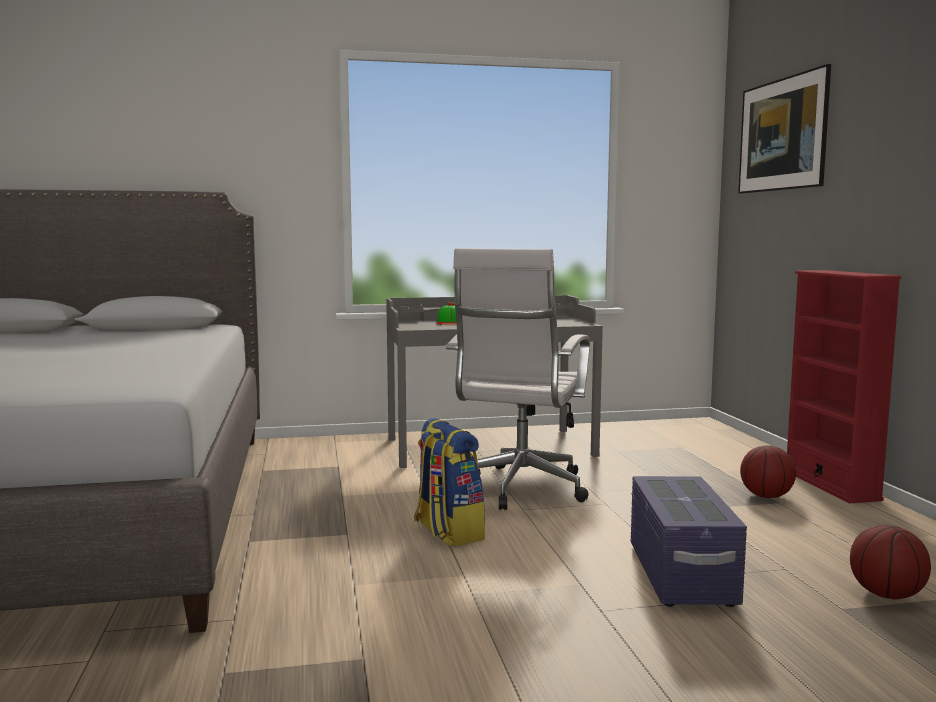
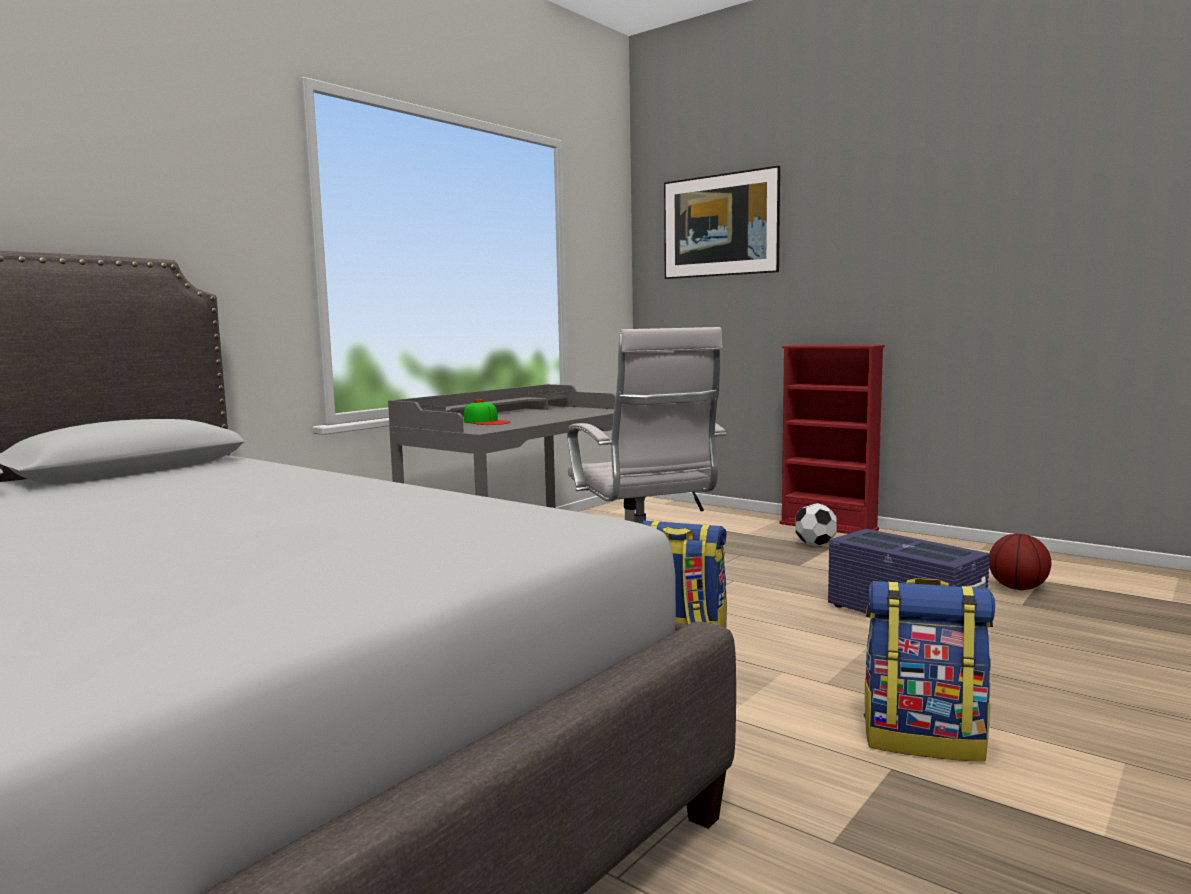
camera: 40 degrees left, 0 degrees up
(434, 655) = (924, 739): none -> backpack
(767, 496) = (815, 545): basketball -> football

